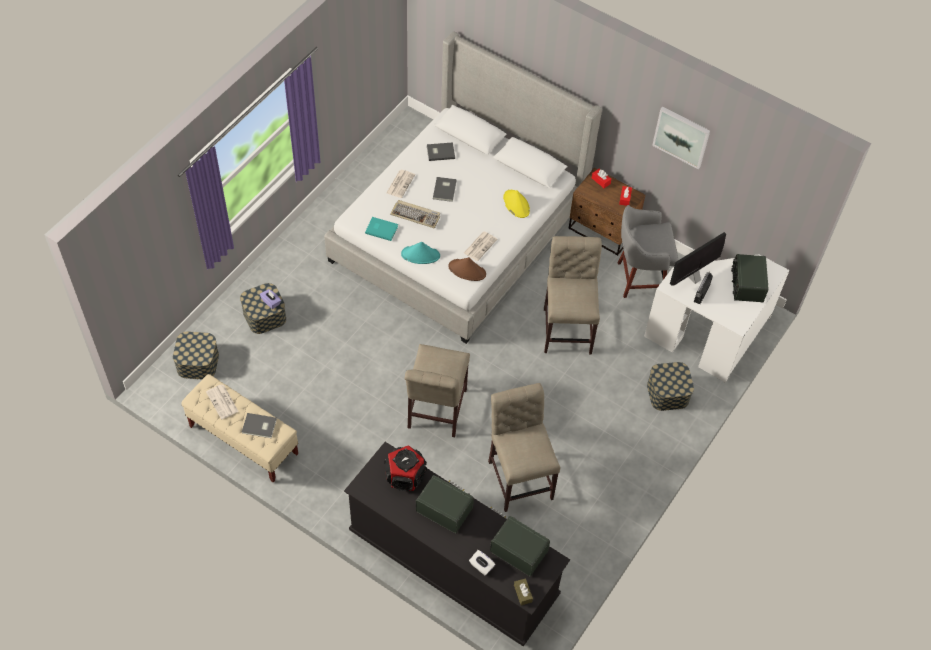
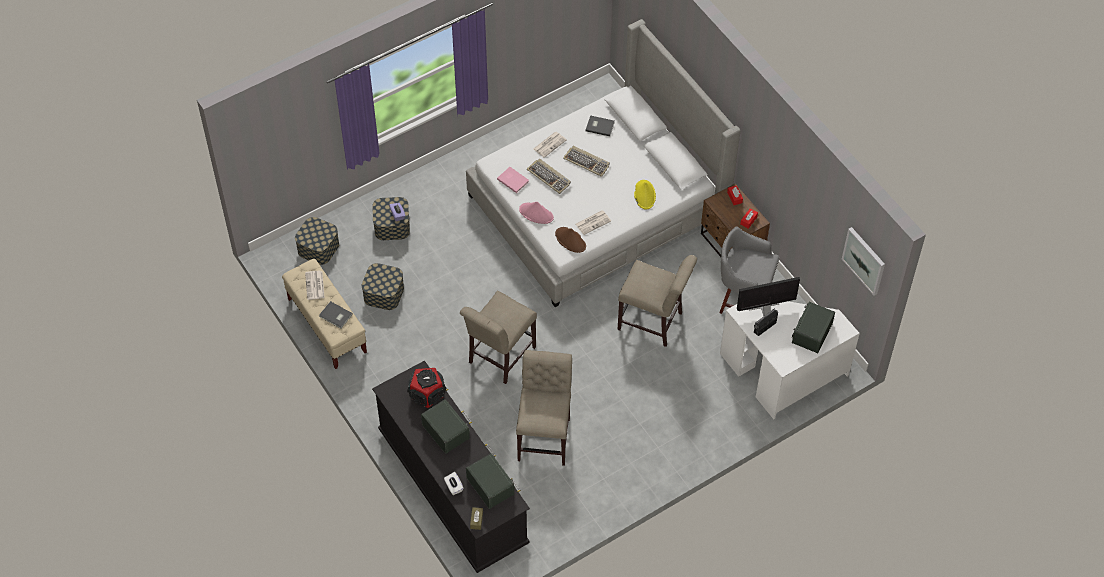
camera: 25 degrees right, 0 degrees up
(381, 229) = (513, 180): turquoise book -> pink book
(420, 255) = (536, 214): turquoise hat -> pink hat
(445, 189) = (587, 162): grey book -> keyboard
(567, 327) = (653, 322): beige chair -> beige chair turned 90 degrees clockwise
(668, 393) = (715, 410): storage box -> storage box (384, 293)
(681, 137) = (794, 178): picture -> picture (864, 260)

